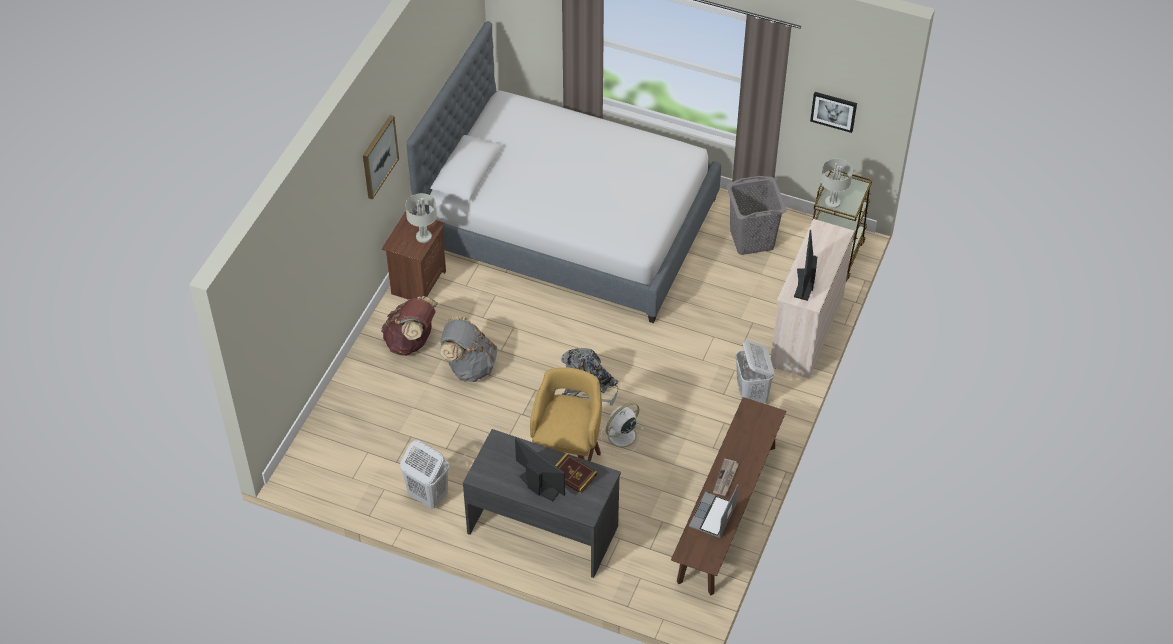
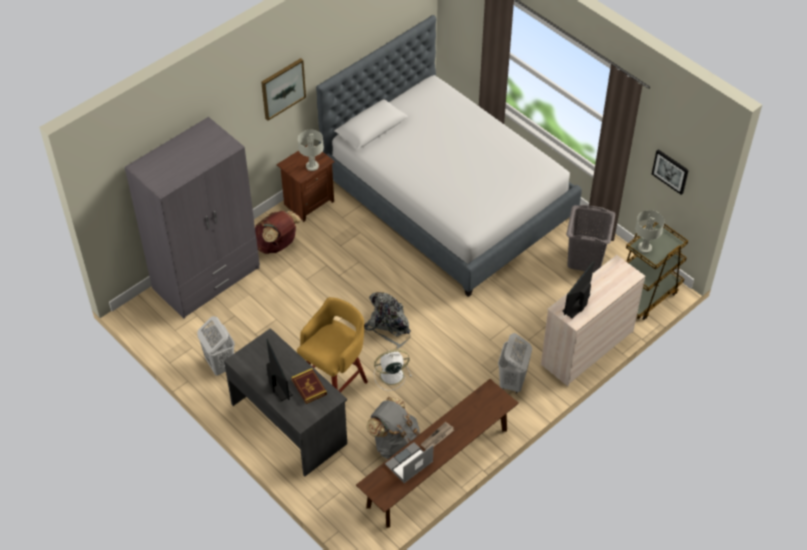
camera: 25 degrees right, 0 degrees up
(354, 407) = (207, 278): none -> grey wardrobe
(469, 366) = (308, 279): grey backpack -> grey backpack (395, 443)

